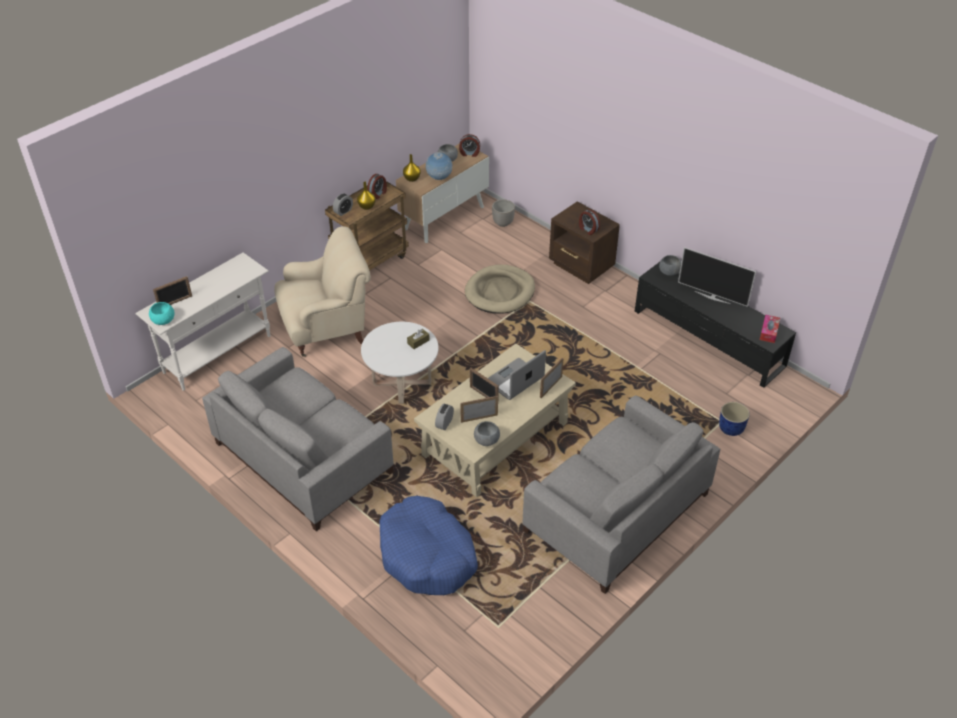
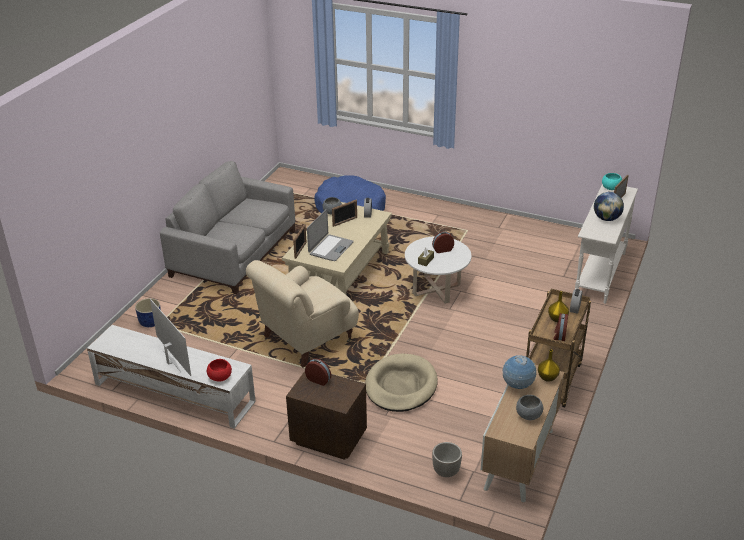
camera: 160 degrees right, 10 degrees down
(217, 281) = (606, 218): none -> globe
(304, 457) = (469, 233): grey sofa -> none
(327, 328) = (534, 313): beige armchair -> beige armchair (306, 339)
(469, 153) = (509, 432): alarm clock -> alarm clock (442, 249)
(483, 395) = (349, 234): picture frame -> none
(669, 272) = (220, 377): grey bowl -> red bowl
(709, 339) = (174, 392): black tv stand -> white tv stand
(712, 297) = (171, 362): television -> television turned 45 degrees clockwise
(769, 332) = (114, 341): tissue box -> none

